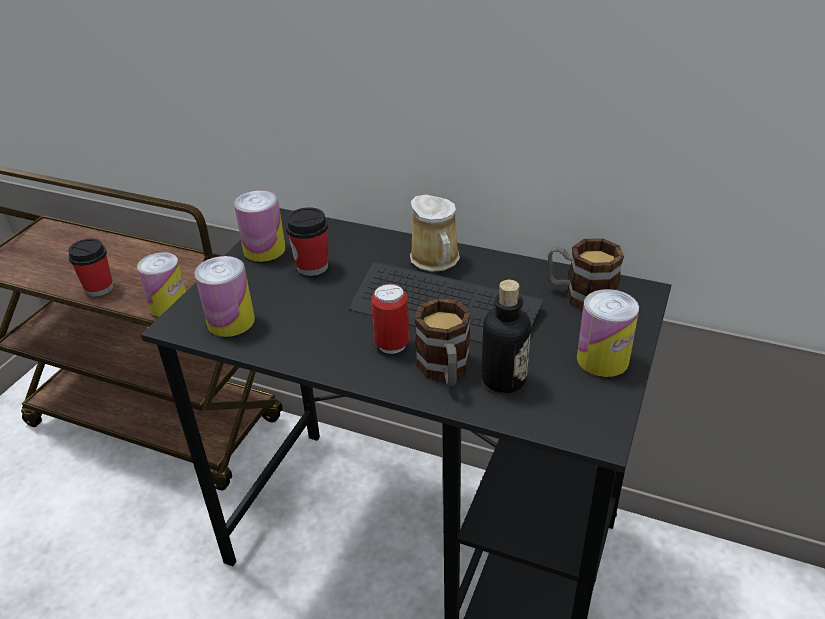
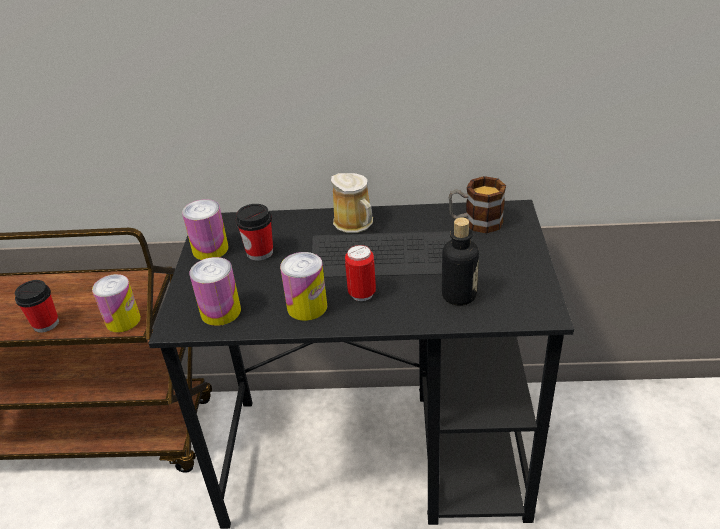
camera: 20 degrees left, 0 degrees up
(445, 370) = (413, 301): mug -> none
(602, 359) = (517, 262): can -> can (307, 307)

